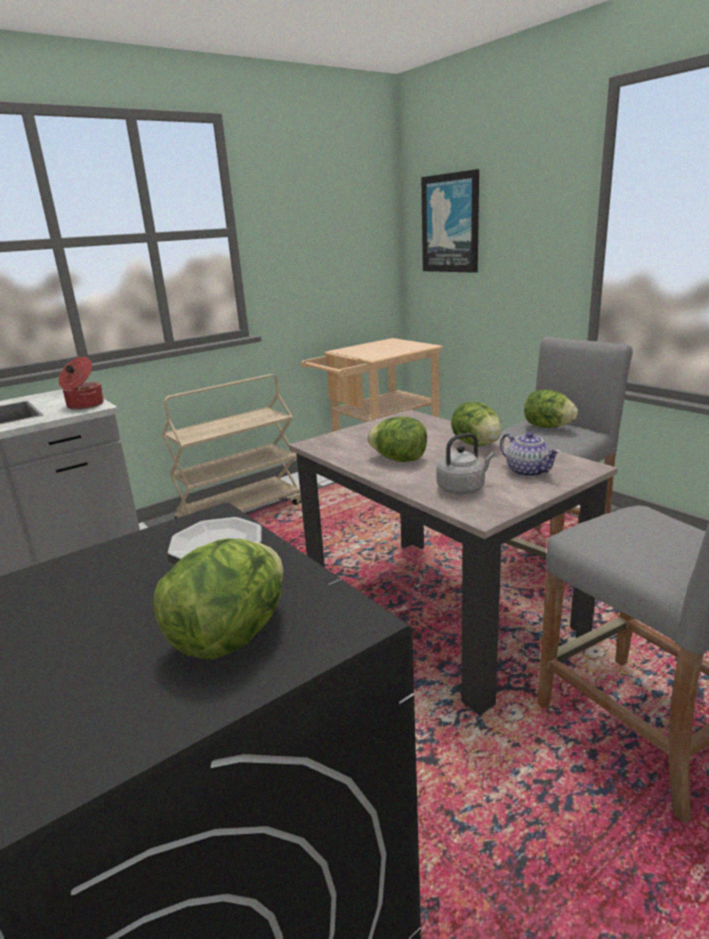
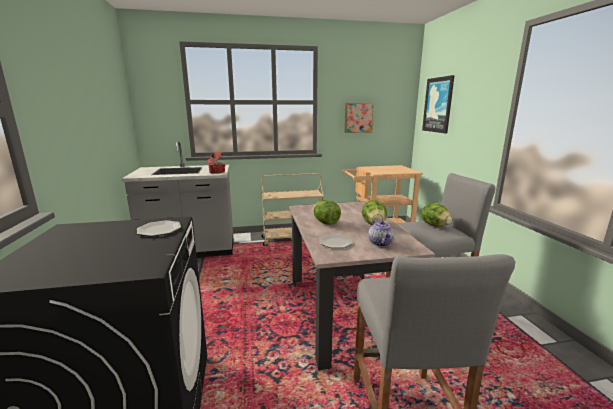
camera: 25 degrees right, 5 degrees down
(231, 636) = (107, 261): lettuce -> none
(313, 257) = (358, 117): none -> picture
(463, 488) = (335, 243): grey kettle -> plate

